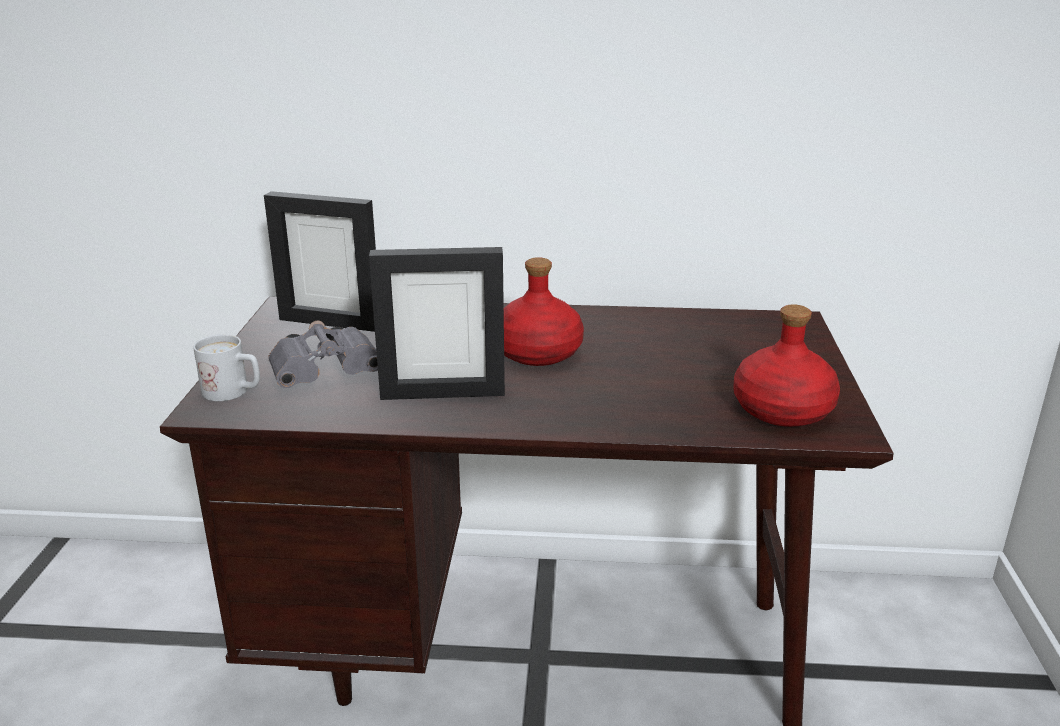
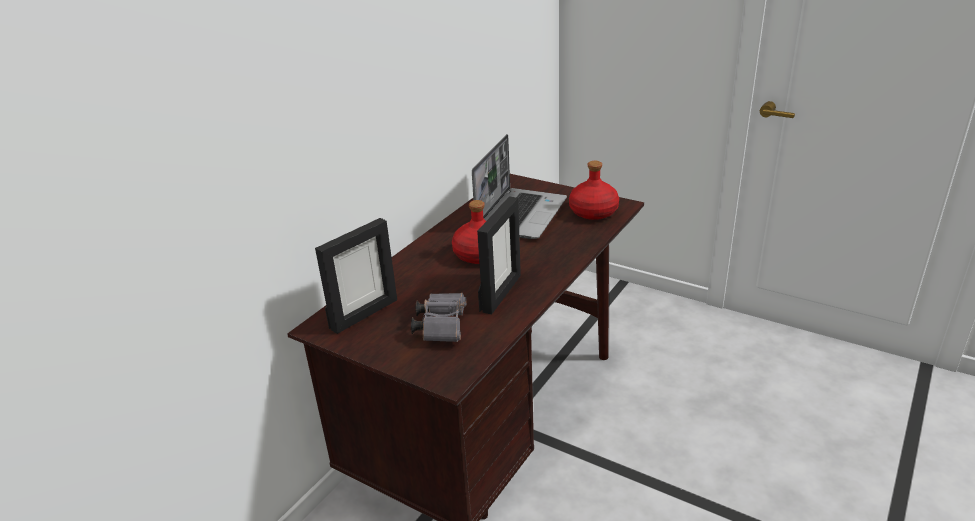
camera: 60 degrees left, 5 degrees up
(234, 392) = (434, 366): white mug -> none
(693, 353) = (521, 214): none -> laptop

